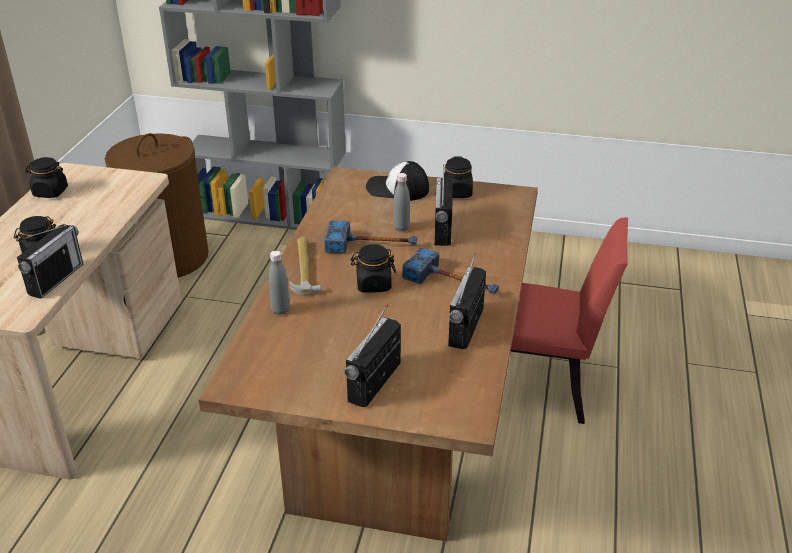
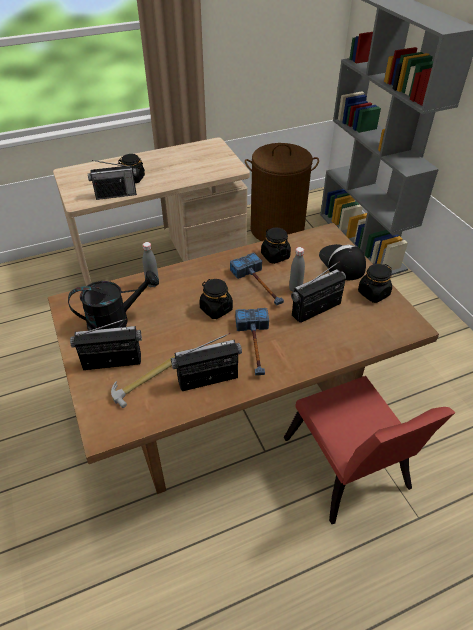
camera: 55 degrees right, 10 degrees up
(50, 192) = (189, 149): black jar -> black jar (275, 256)
(304, 268) = (204, 270): hammer -> hammer (150, 378)
(311, 358) = (116, 321): none -> black watering can

